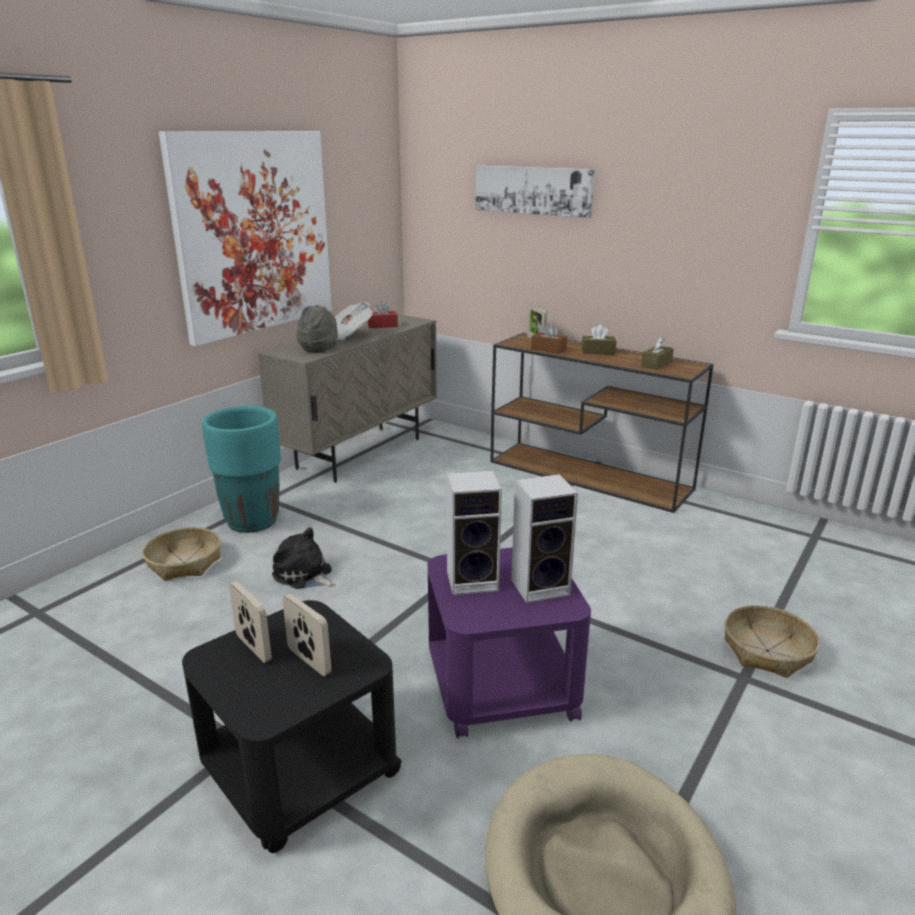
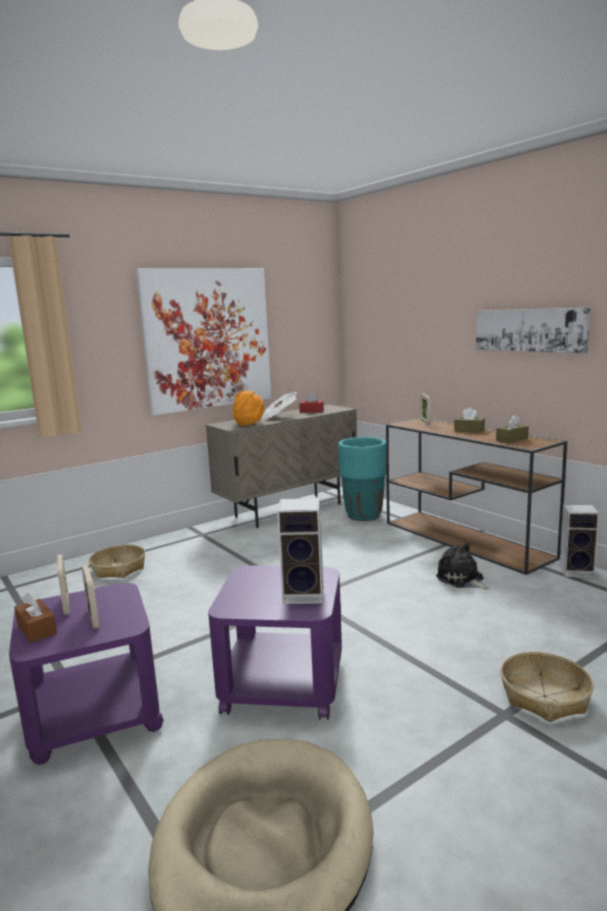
camera: 20 degrees right, 10 degrees down
(252, 521) = (181, 548): turquoise planter -> turquoise planter (364, 515)
(298, 771) = (93, 714): black side table -> purple side table
(304, 575) = (191, 586): plush toy -> plush toy (461, 579)
(319, 348) = (249, 423): grey hat -> orange hat
(474, 580) = (256, 584): speaker -> speaker (577, 571)
(533, 190) = (425, 303): picture -> picture (530, 330)
(548, 349) = (428, 428): brown tissue box -> brown tissue box (36, 629)

